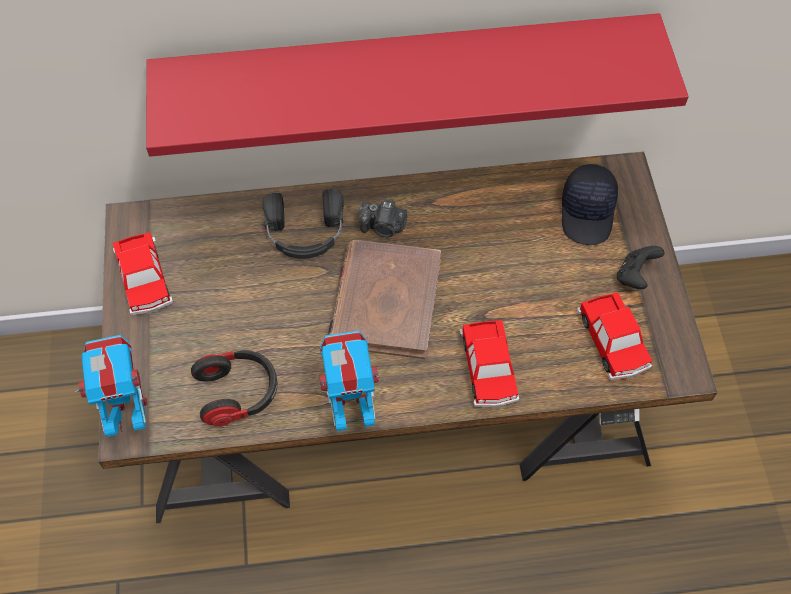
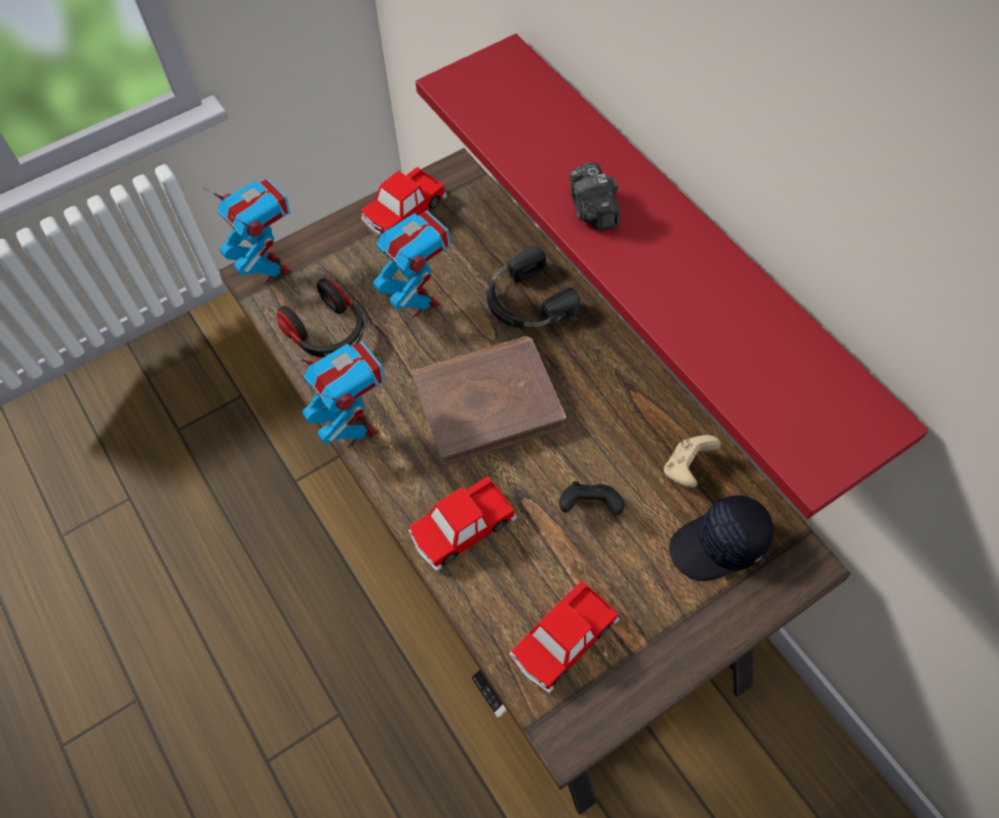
camera: 65 degrees right, 0 degrees up
(251, 309) = (418, 301): none -> toy robot
(383, 227) = (573, 361): camera -> camera (593, 211)
(518, 201) = (686, 468): none -> beige game controller
(635, 275) = (665, 631): black game controller -> black game controller (590, 506)

